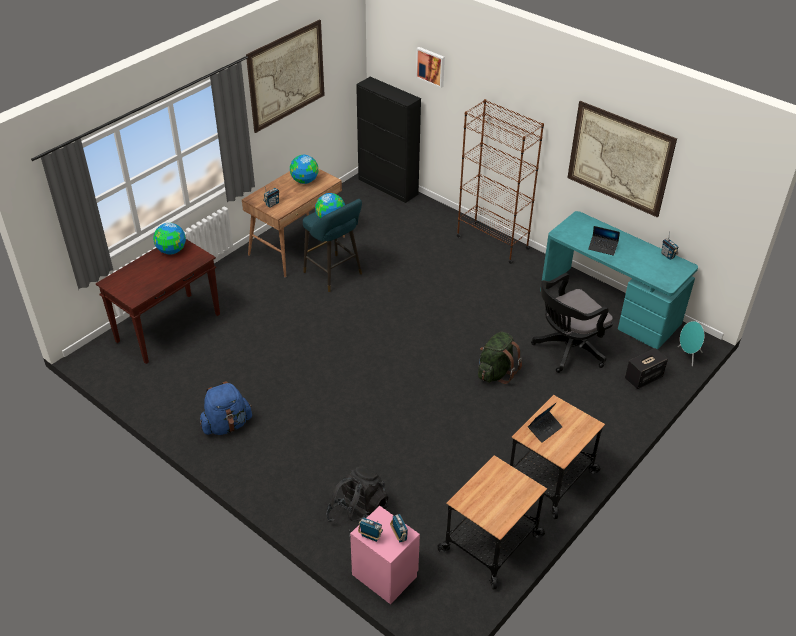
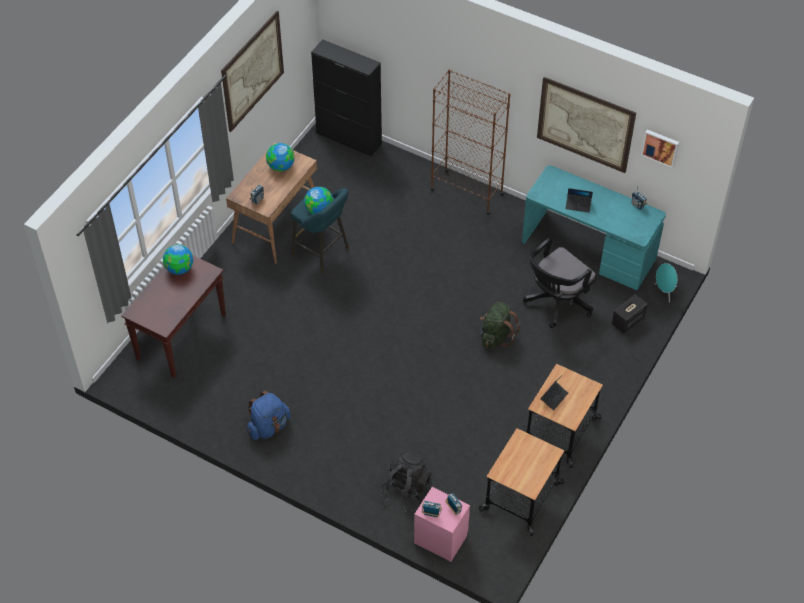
camera: 10 degrees left, 10 degrees up
(431, 66) = (389, 35): picture -> picture (660, 147)

